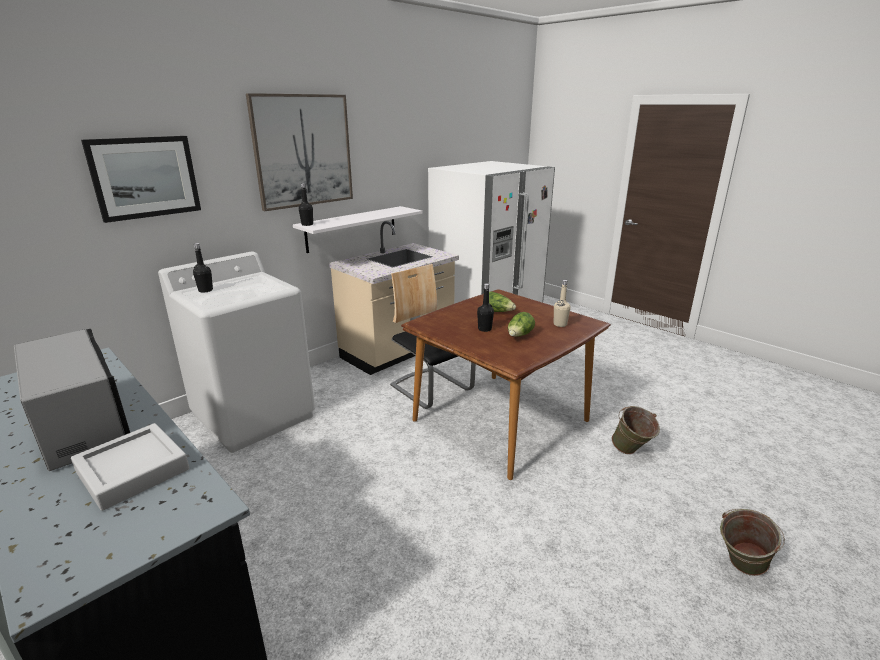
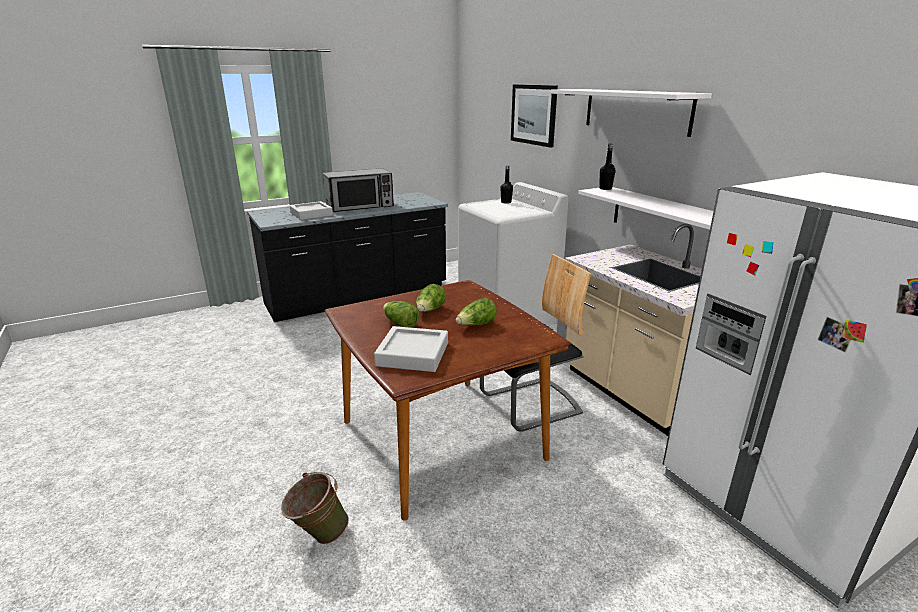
camera: 105 degrees right, 0 degrees up
(303, 151) = (636, 110): picture -> white shelf
(484, 329) = (430, 310): black bottle -> lettuce
(560, 324) = (413, 354): beige bottle -> grey tray
(739, 569) = (123, 530): green bucket -> none

